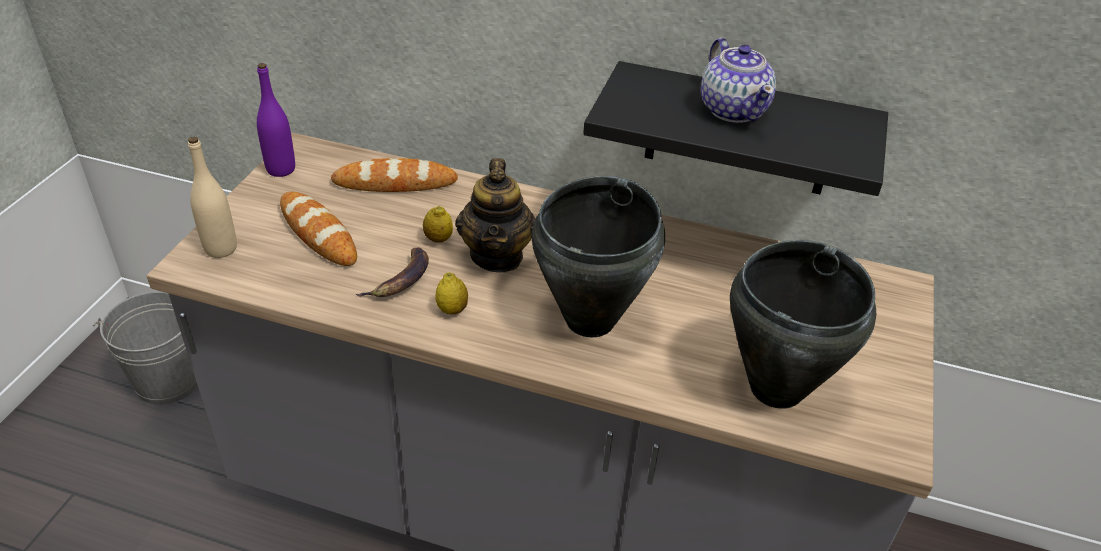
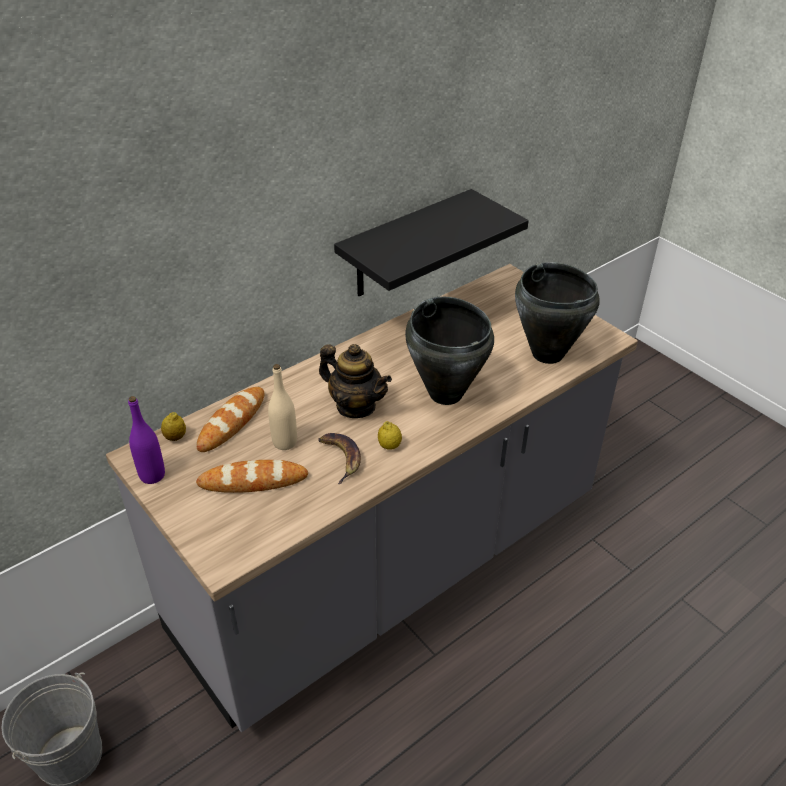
camera: 55 degrees left, 0 degrees up
(221, 248) = (221, 539): beige bottle -> beige bottle (285, 442)
(438, 239) = (315, 425): lemon -> lemon (175, 437)
(733, 109) = (426, 230): teapot -> none

